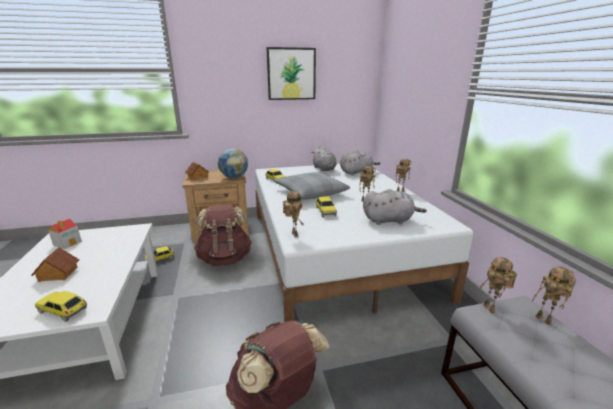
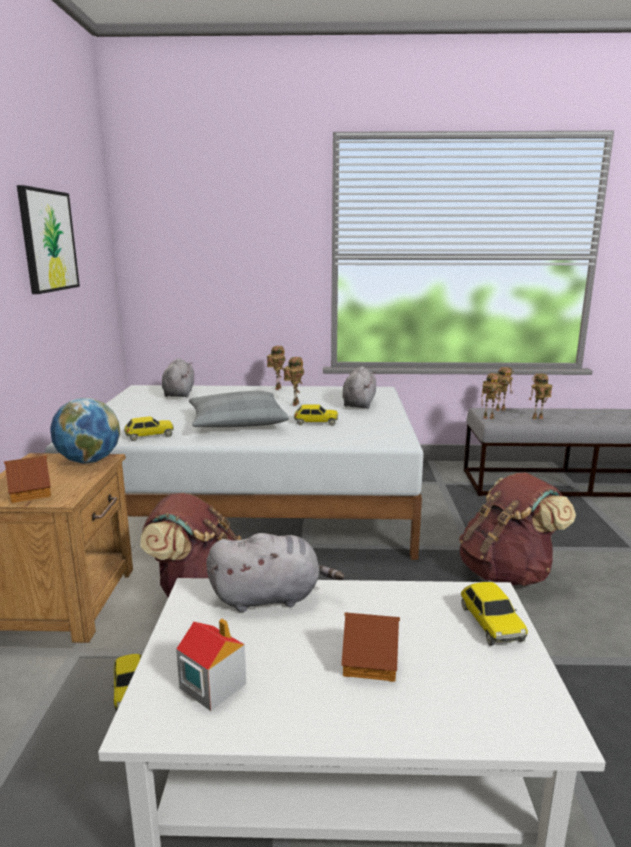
camera: 75 degrees left, 5 degrees down
(63, 311) = (490, 623): toy car -> toy car turned 45 degrees counterclockwise
(293, 234) = (376, 441): toy robot -> toy robot (537, 418)
(324, 169) = (136, 406): grey plush toy -> grey plush toy (270, 597)

